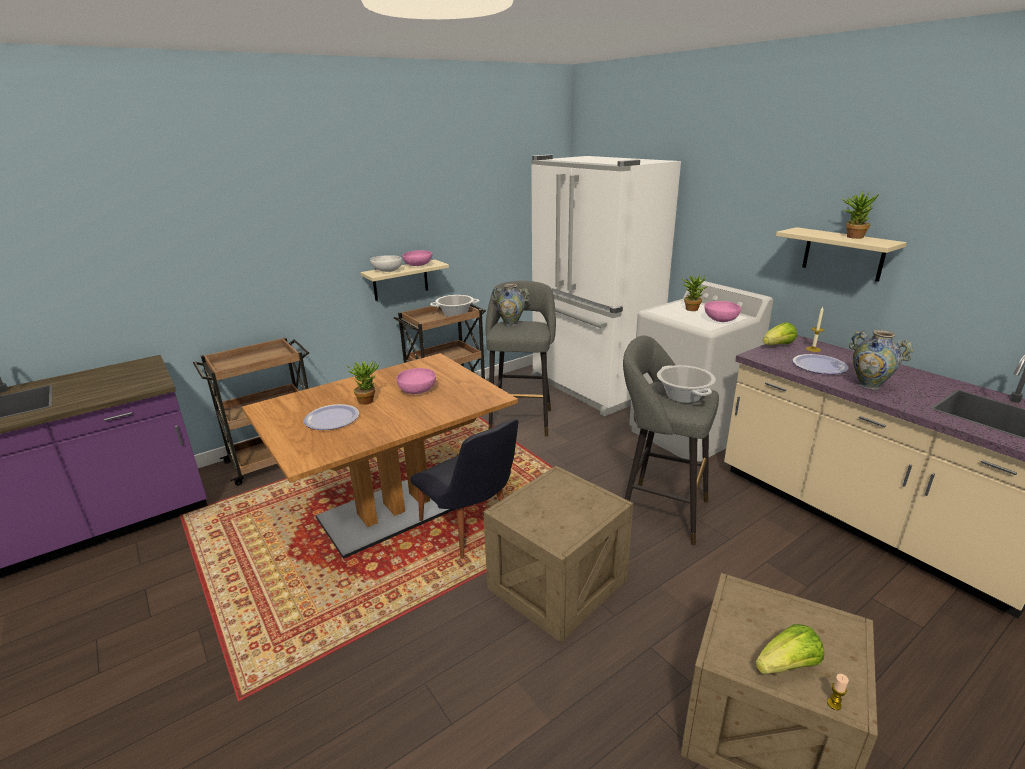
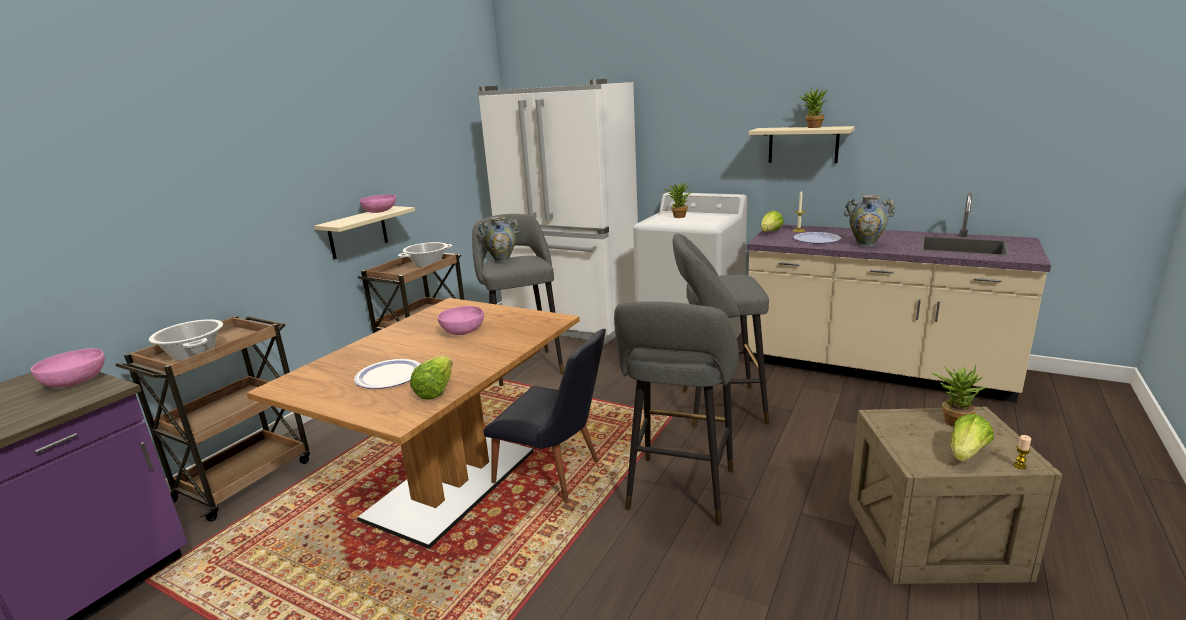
camera: 25 degrees left, 5 degrees down
(347, 442) = (435, 390): none -> lettuce
(367, 400) = (413, 351): potted plant -> potted plant (953, 420)
(387, 271) = (348, 220): white bowl -> none
(556, 584) = (679, 493): crate -> grey stool
(683, 396) = (731, 282): cooking pot -> cooking pot (194, 353)
(720, 320) = (713, 219): pink bowl -> pink bowl (75, 381)

